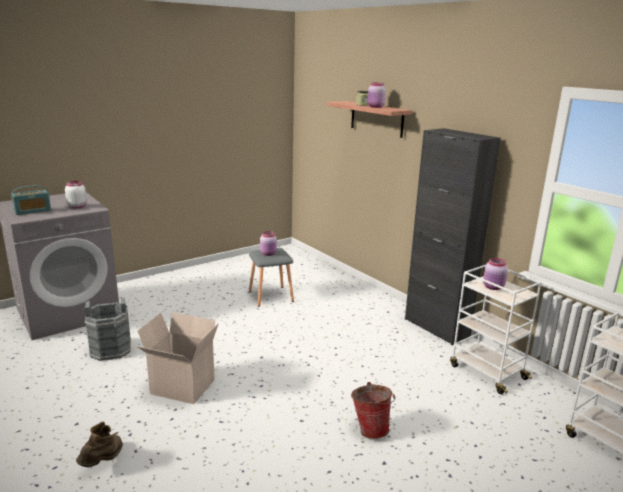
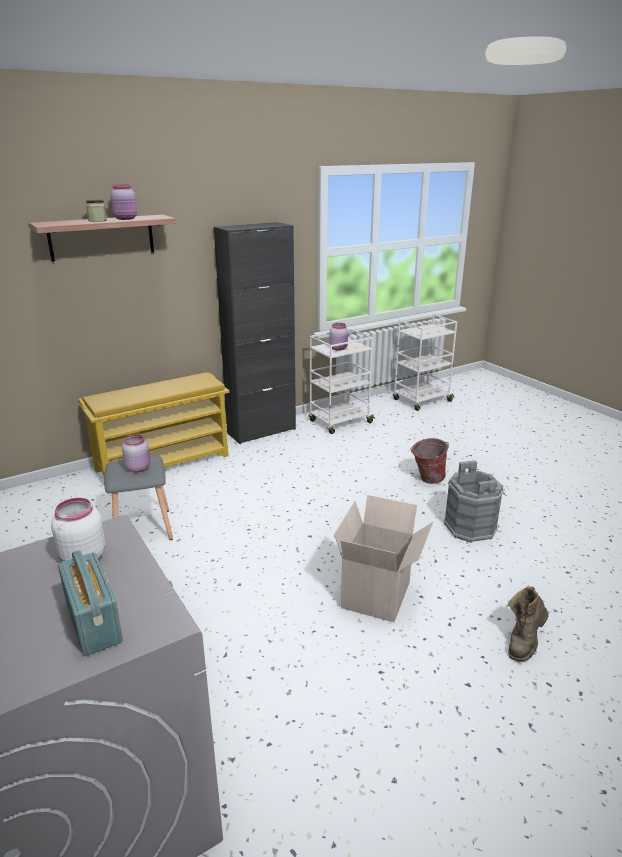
camera: 85 degrees left, 5 degrees up
(103, 461) = (524, 642): brown boot -> brown boot turned 75 degrees counterclockwise
(111, 350) = (277, 689): grey bucket -> grey bucket (470, 527)
(360, 293) = (164, 462): none -> yellow shoe rack

